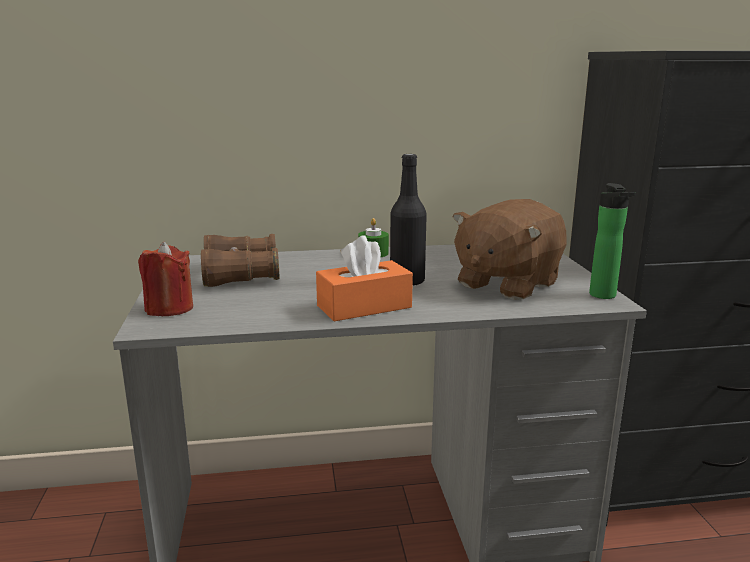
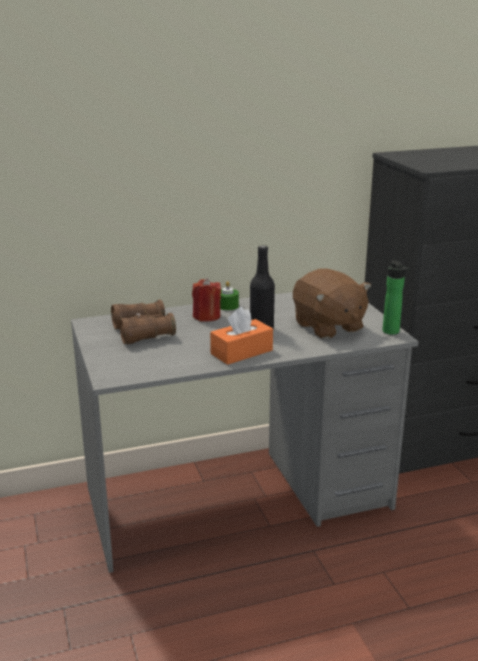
camera: 10 degrees left, 5 degrees up
(169, 308) = (112, 363): red candle -> red candle (206, 316)
(506, 284) = (328, 327): brown plush toy -> brown plush toy turned 60 degrees counterclockwise

